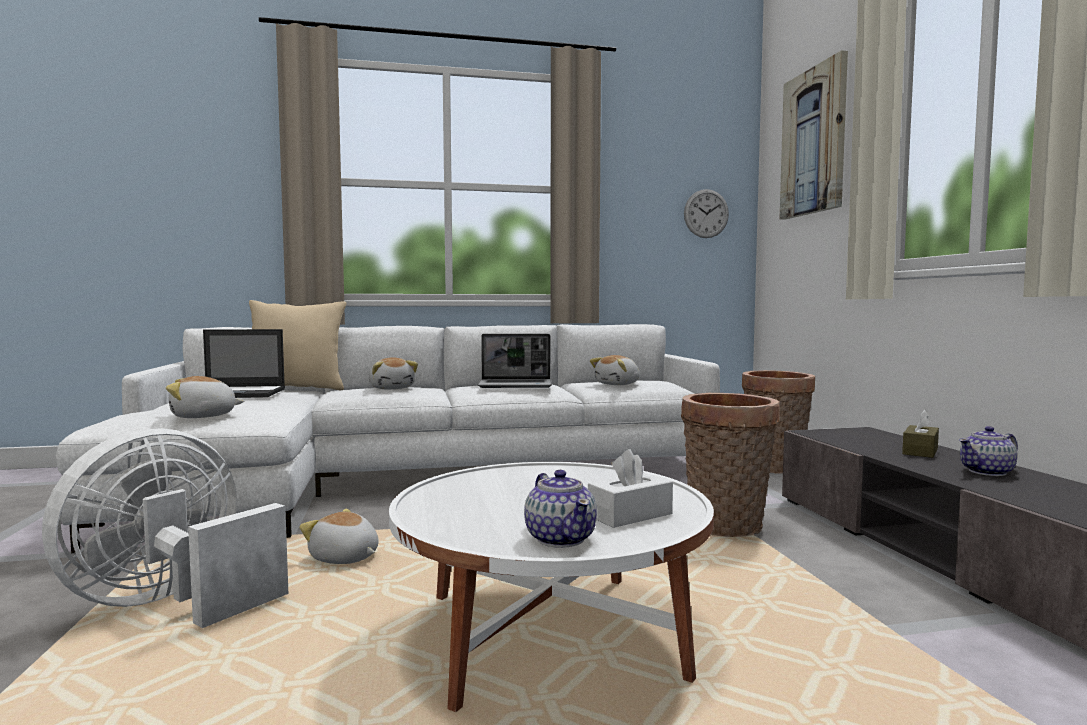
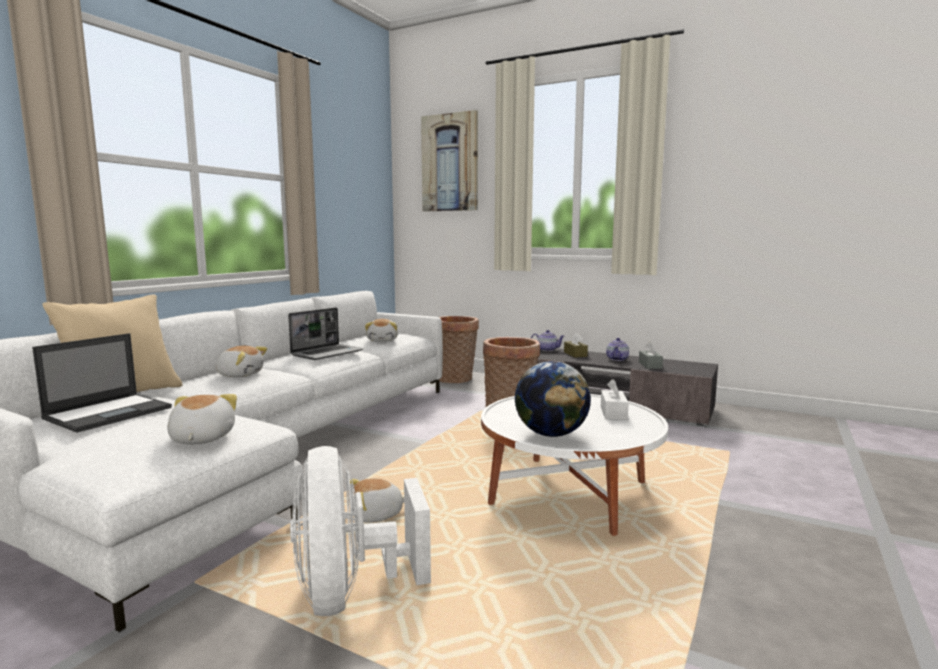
camera: 50 degrees left, 5 degrees up
(203, 416) = (201, 438): plush toy -> plush toy turned 150 degrees clockwise
(457, 506) = (551, 434): none -> globe
(560, 538) = (630, 430): teapot -> teapot (547, 349)
(706, 213) = (368, 202): wall clock -> none
(1033, 494) = (650, 365): none -> grey tissue box

